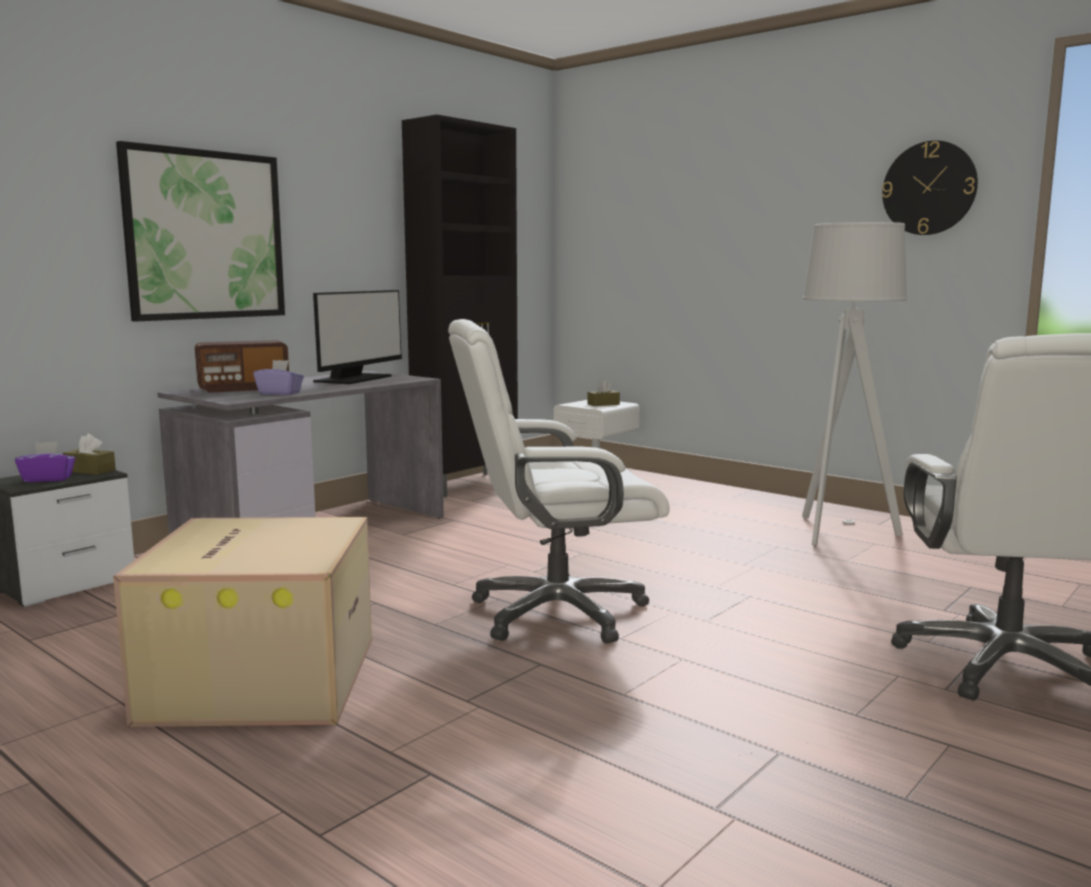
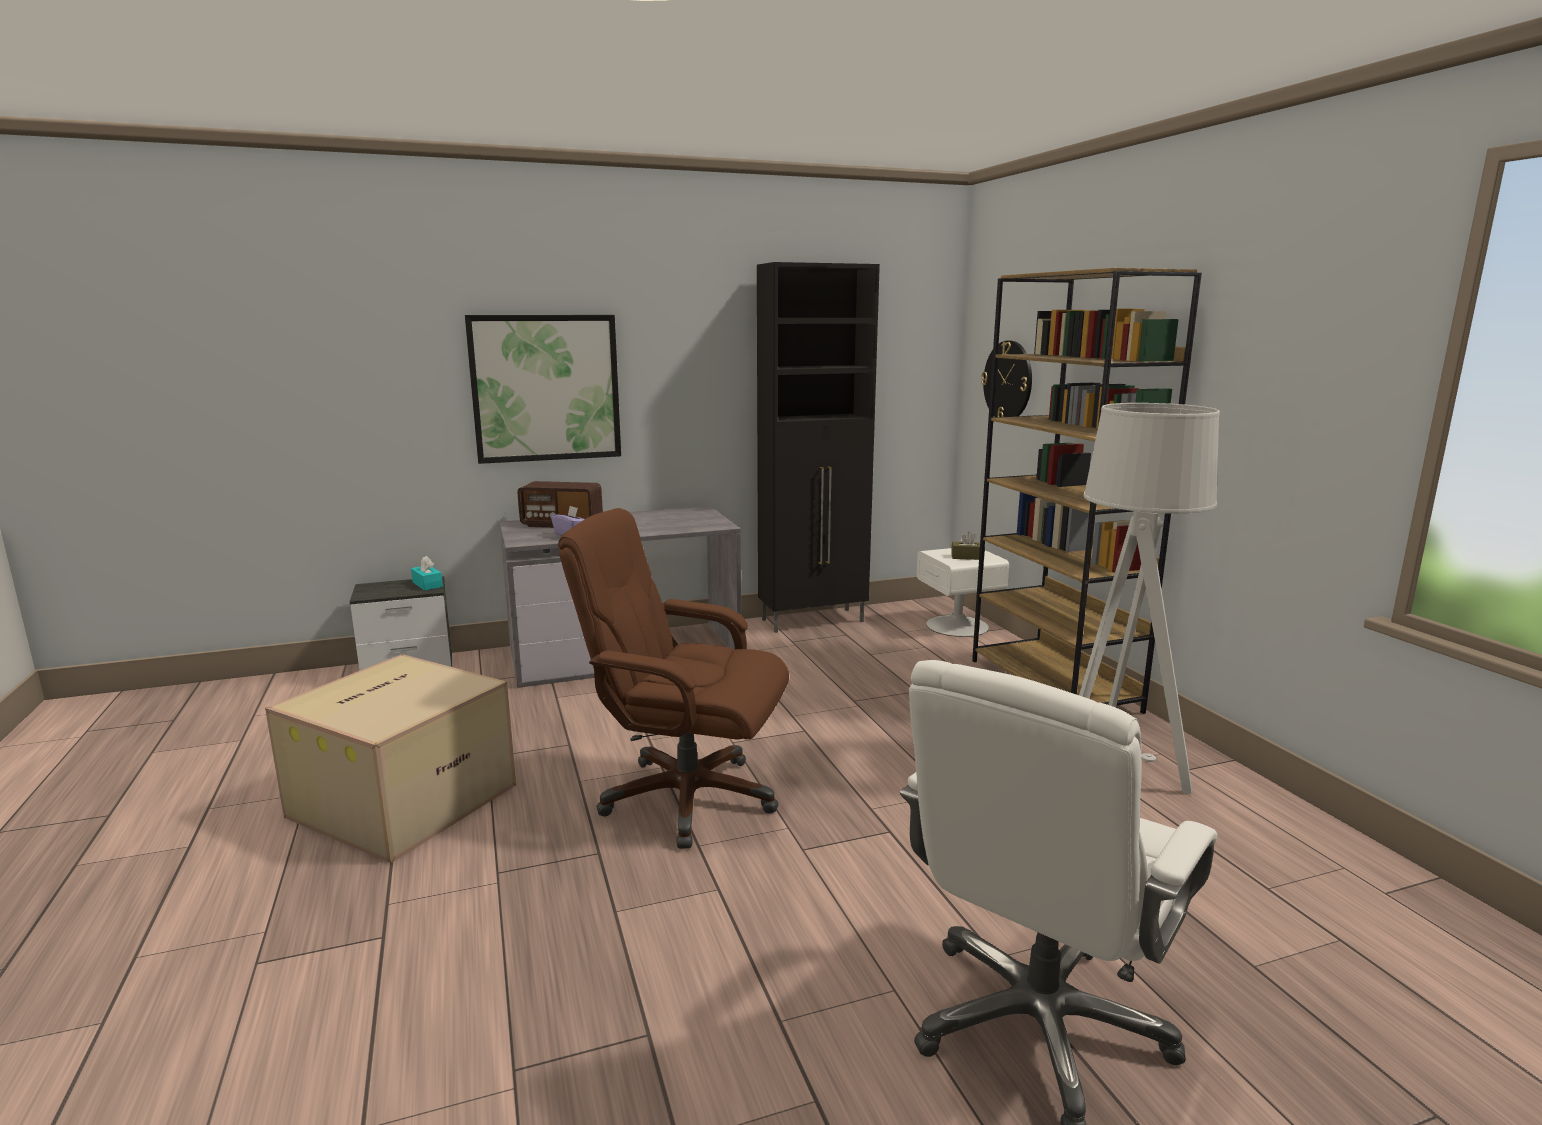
camera: 30 degrees right, 5 degrees up
(48, 479) = (390, 590): purple tissue box -> none
(90, 470) = (427, 584): brown tissue box -> turquoise tissue box
(354, 379) = (670, 520): monitor -> none
(556, 613) = (686, 798): white office chair -> brown office chair
(725, 495) = (1054, 685): none -> brown bookcase
(929, 188) = (1306, 355): wall clock -> wall clock (1008, 381)

